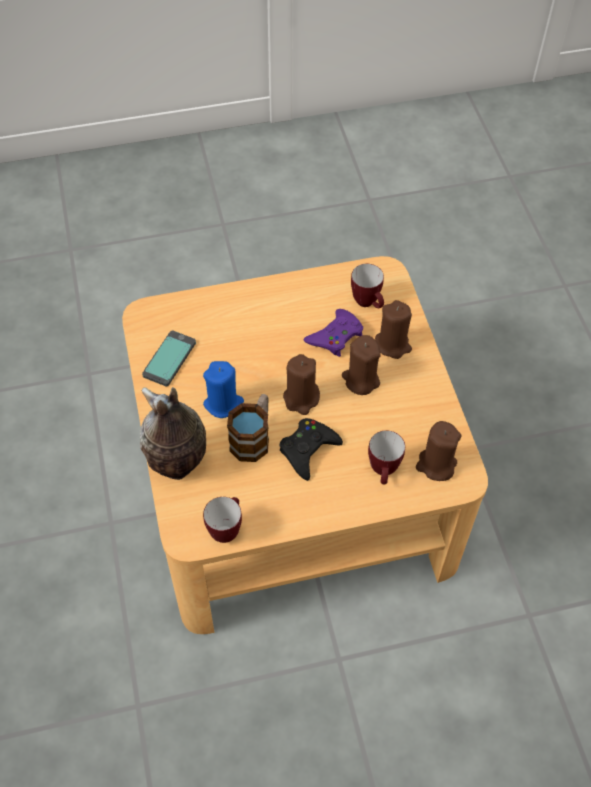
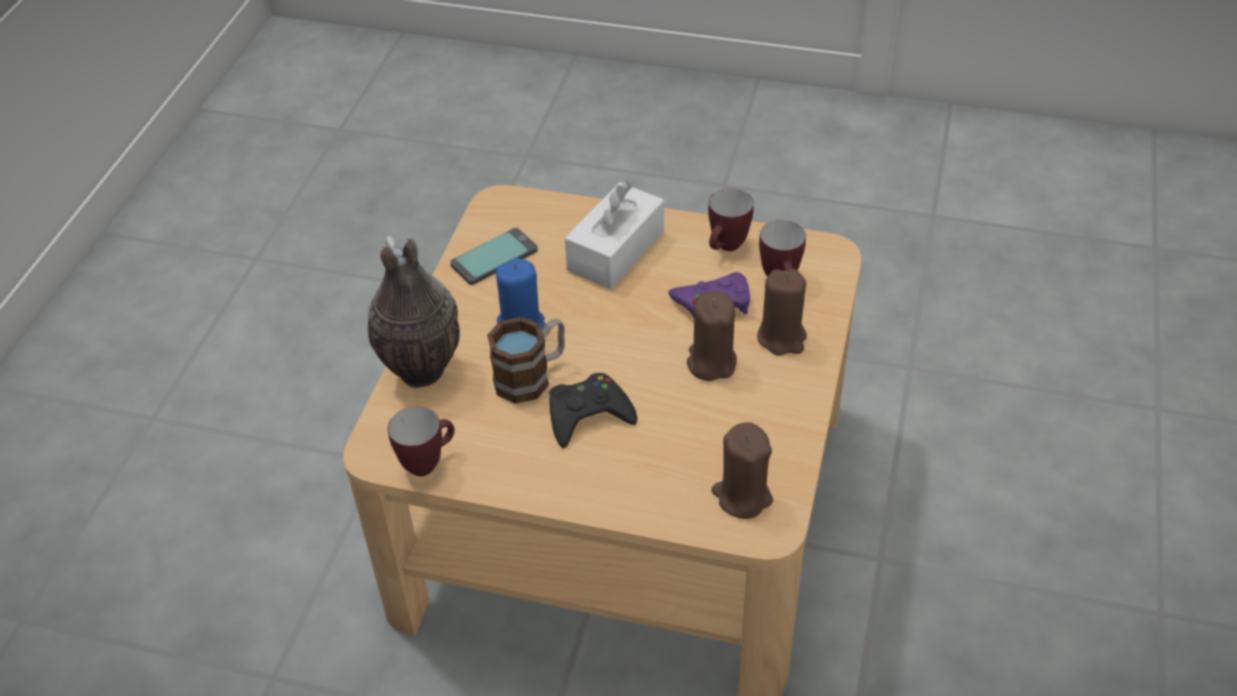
camera: 30 degrees right, 10 degrees down
(249, 322) = (616, 251): none -> white tissue box
(301, 398) = (620, 355): brown candle -> none
(384, 473) = (666, 478): mug -> mug (726, 248)

